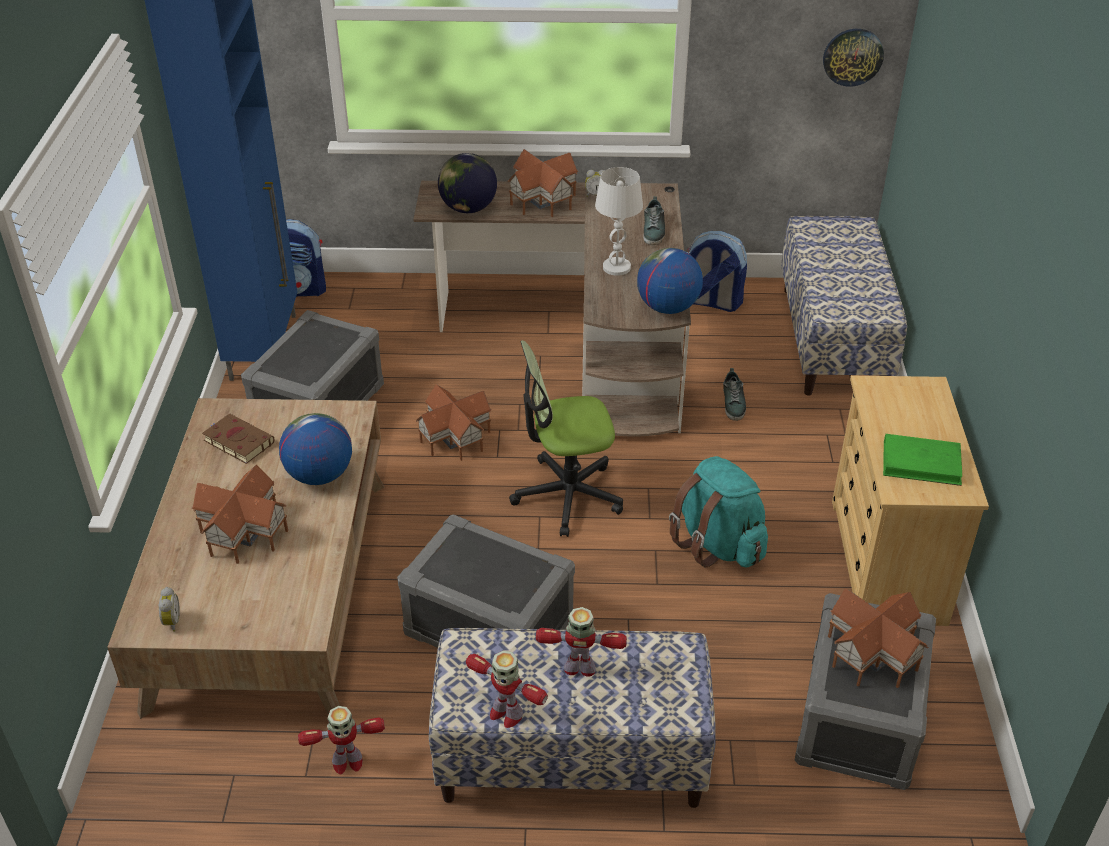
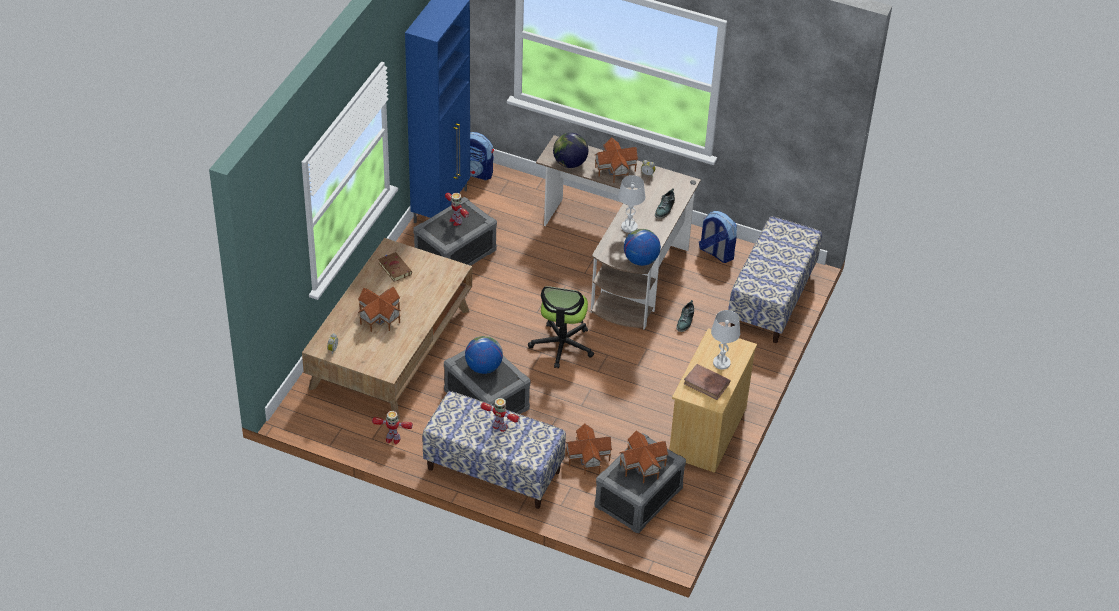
camera: 20 degrees right, 5 degrees up
(319, 475) = (426, 299): globe -> globe (483, 367)
(455, 436) = (520, 294): toy house -> toy house (588, 457)
(505, 713) = (457, 434): toy robot -> toy robot (455, 221)
(567, 495) = (562, 345): office chair -> office chair turned 90 degrees counterclockwise
(718, 544) = (625, 396): turquoise backpack -> none
(852, 56) = (812, 138): wall clock -> none
(917, 422) = (721, 363): none -> white table lamp
(921, 463) = (707, 383): green book -> brown book

